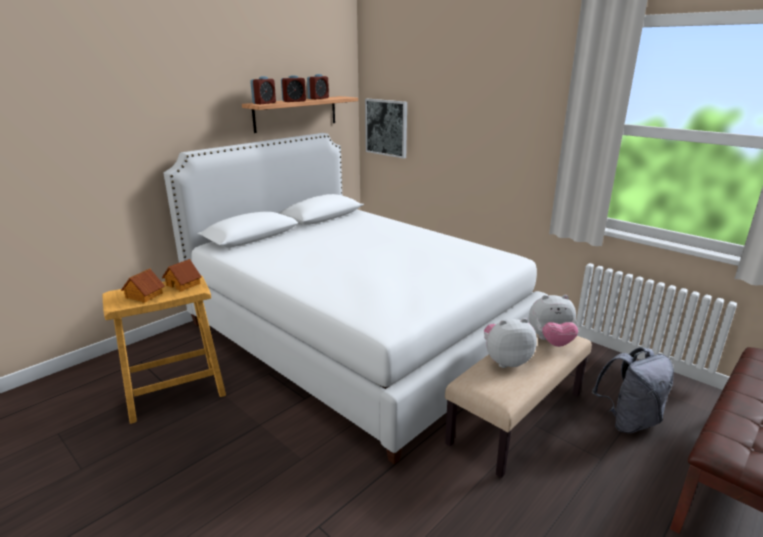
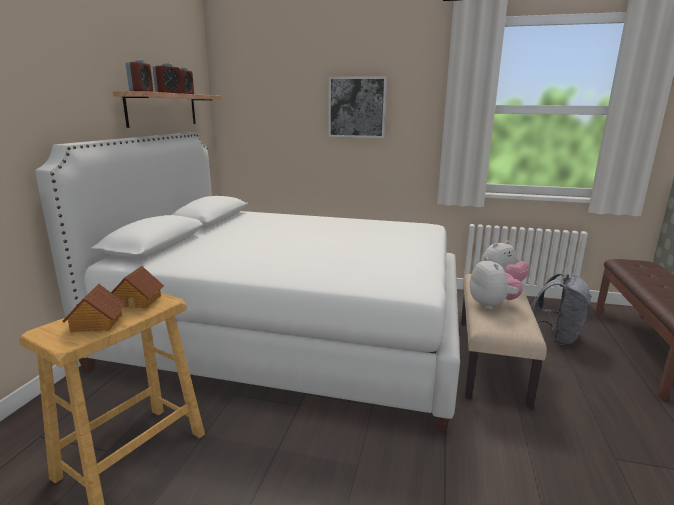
camera: 30 degrees left, 5 degrees down
(386, 127) = (249, 127): picture -> picture (357, 107)
(505, 361) = (492, 305): plush toy -> plush toy turned 120 degrees clockwise

